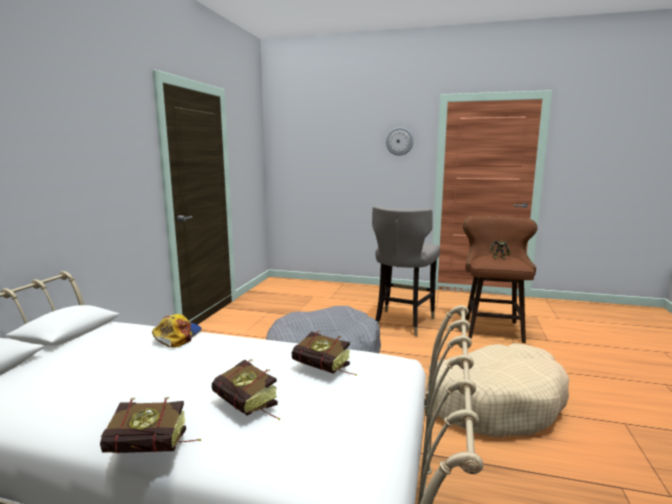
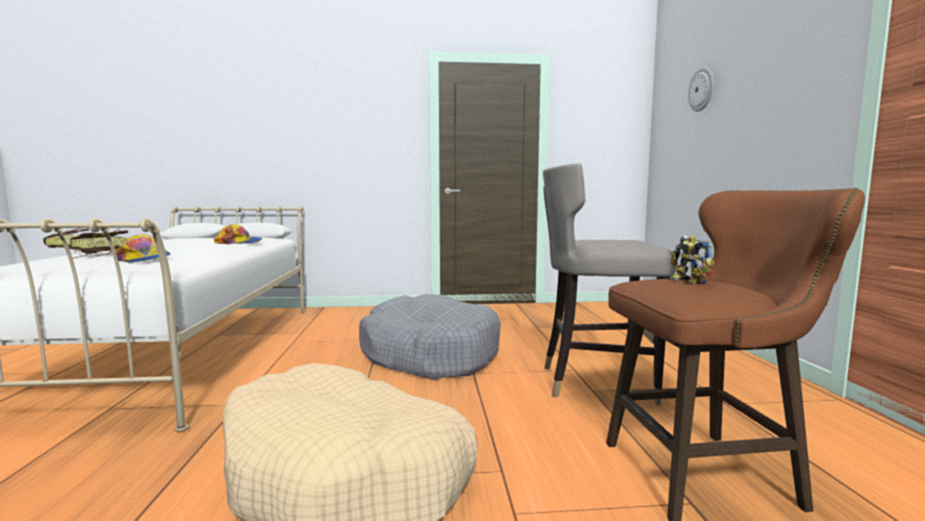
camera: 70 degrees right, 5 degrees down
(326, 371) = (144, 260): book -> cap
(399, 141) = (796, 62): wall clock -> wall clock (701, 89)

